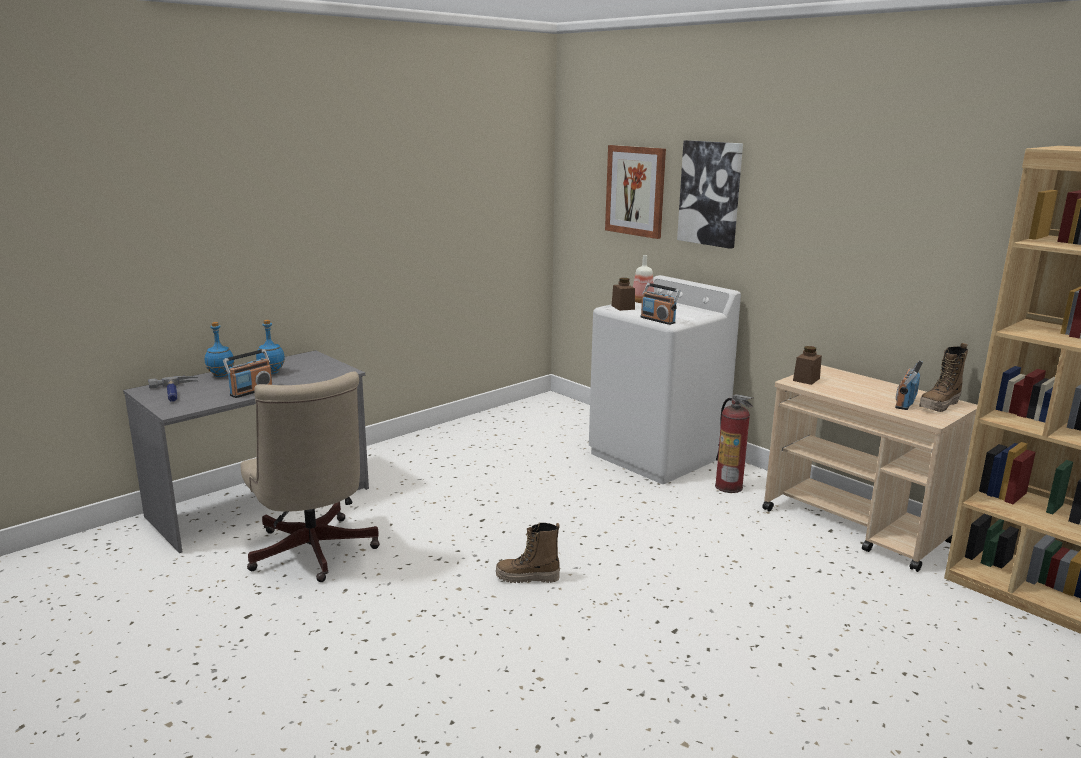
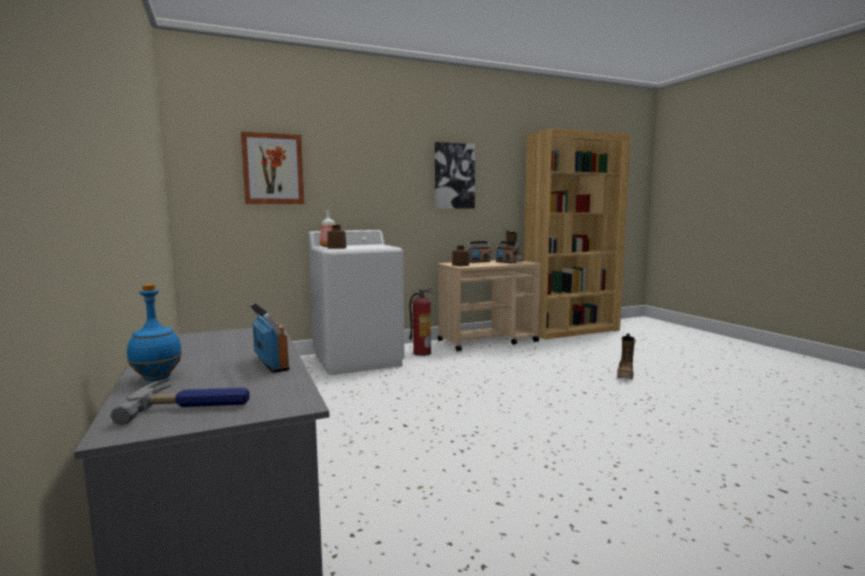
camera: 70 degrees left, 10 degrees down
(272, 373) = (205, 354): blue bottle -> none
(312, 554) = (412, 520): beige office chair -> none
(527, 578) = (509, 421): boot -> boot (625, 375)
(658, 320) = (381, 247): radio -> radio (479, 262)
(710, 193) = (344, 167): picture -> picture (454, 176)

